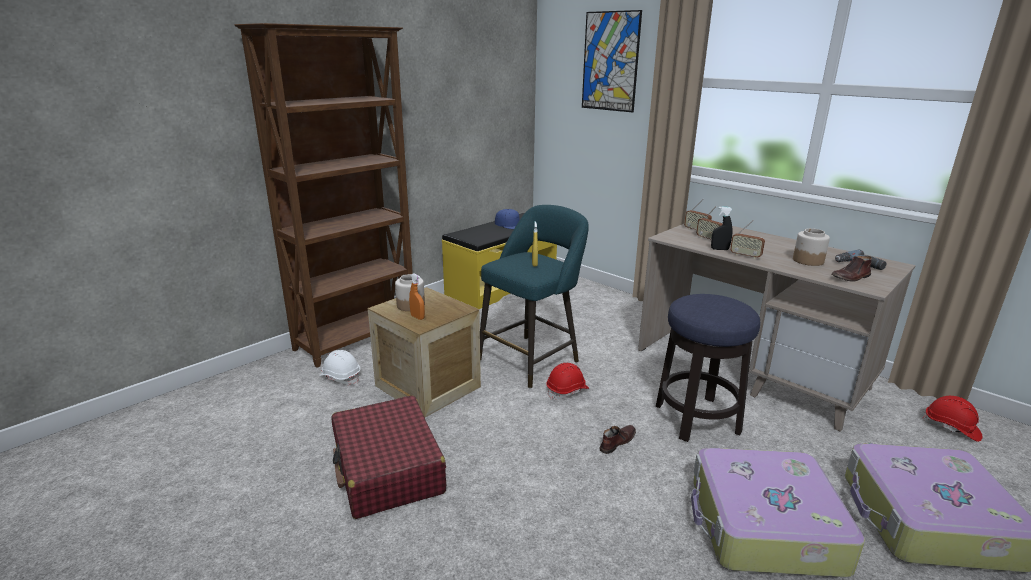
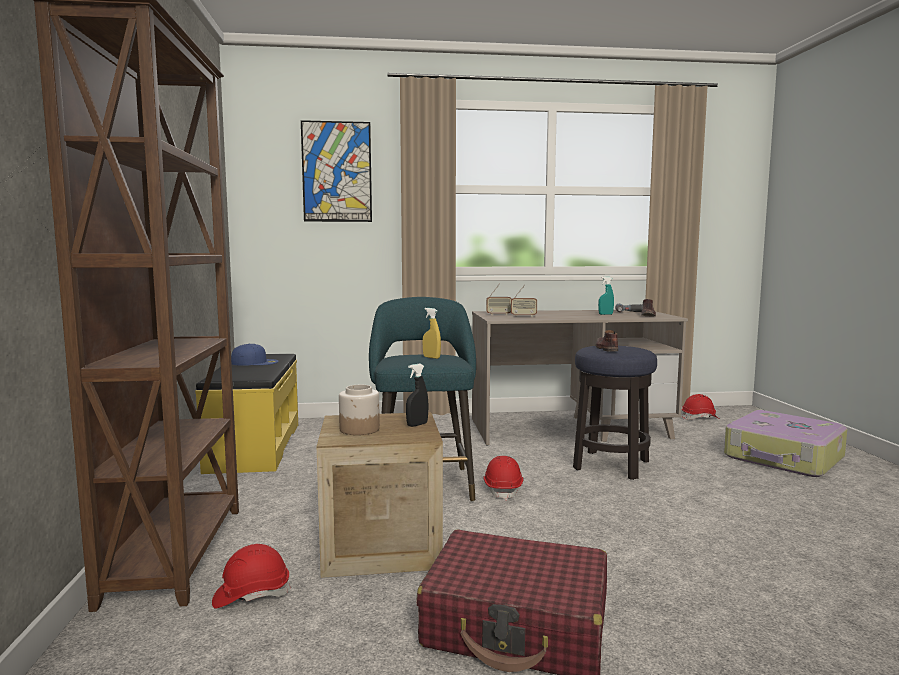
camera: 50 degrees left, 15 degrees down
(340, 377) = (251, 595): white hard hat -> red hard hat
(417, 317) = (398, 433): orange spray bottle -> none
(617, 442) = (608, 500): brown shoe -> brown shoe (606, 349)
(719, 249) = (549, 318): black spray bottle -> black spray bottle (417, 425)
(745, 256) = (573, 317): radio -> none
(763, 526) = (760, 496): suitcase -> none
(807, 260) = (605, 314): jar -> turquoise spray bottle

